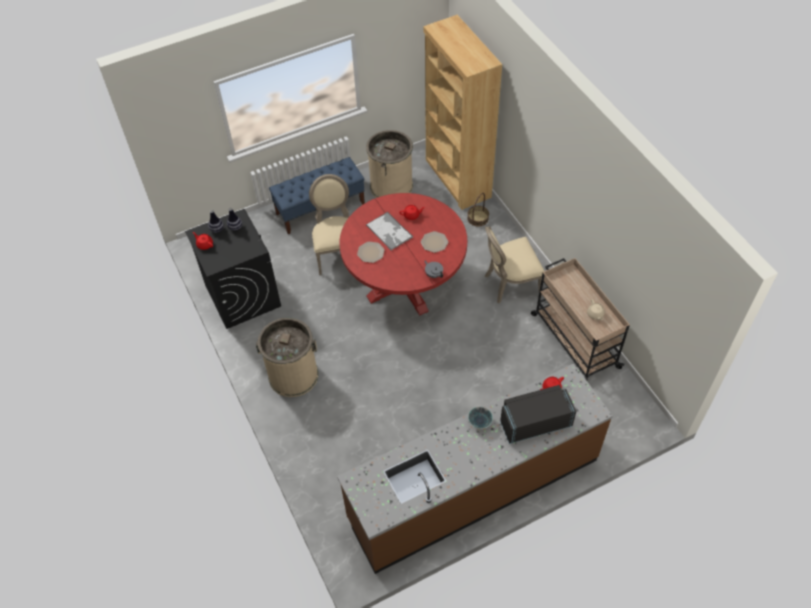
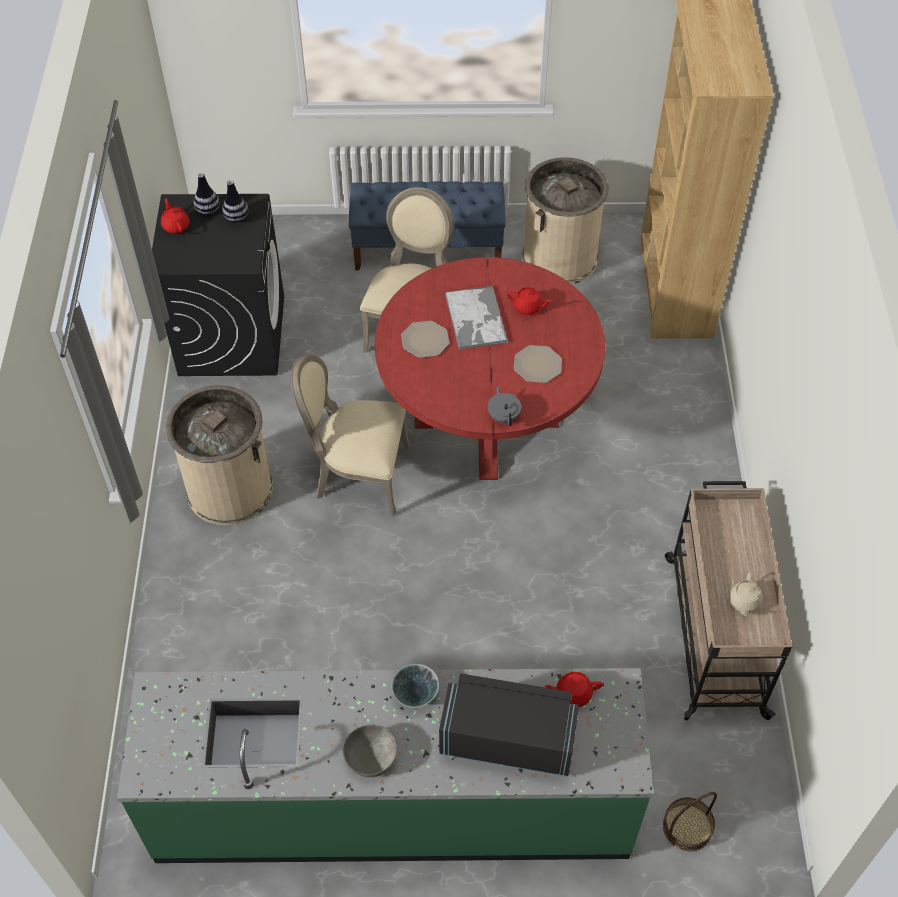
camera: 25 degrees right, 0 degrees up
(473, 488) = (393, 803): brown counter -> green counter
(477, 460) = (370, 757): none -> grey bowl
(478, 218) = (670, 363): basket -> basket (687, 827)
(509, 284) = (659, 491): beige chair -> beige chair (358, 474)

